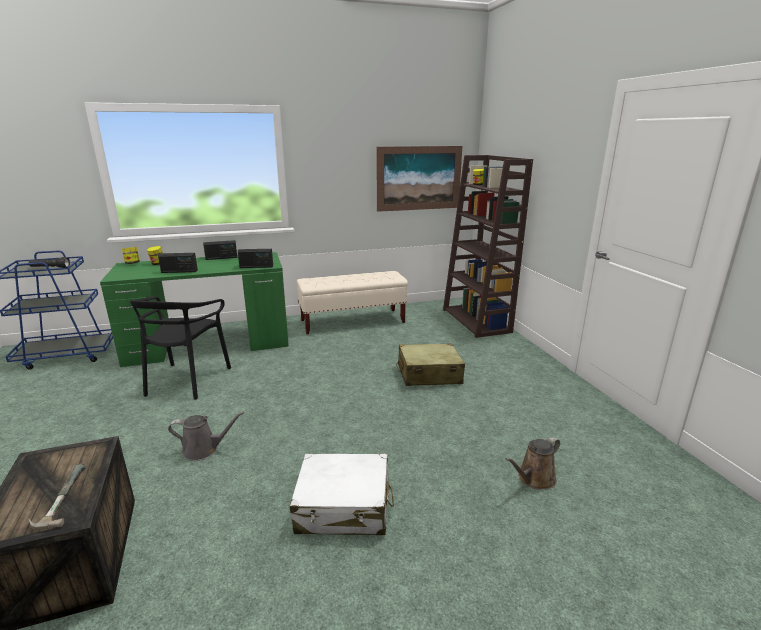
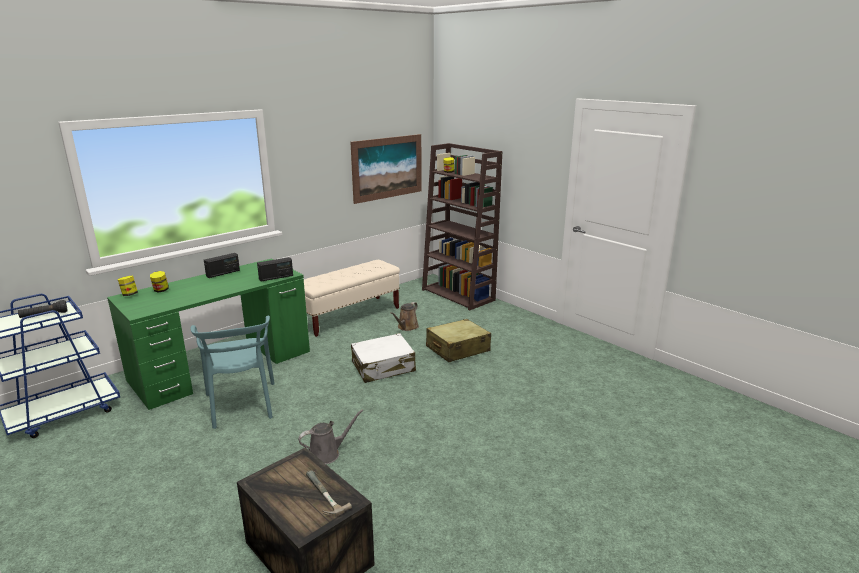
camera: 25 degrees left, 0 degrees up
(179, 271) = (201, 295): radio -> none
(187, 380) = (241, 404): black chair -> turquoise chair
(344, 506) = (478, 457): white suitcase -> white suitcase (383, 367)
(534, 479) = (585, 404): brown watering can -> brown watering can (406, 327)

